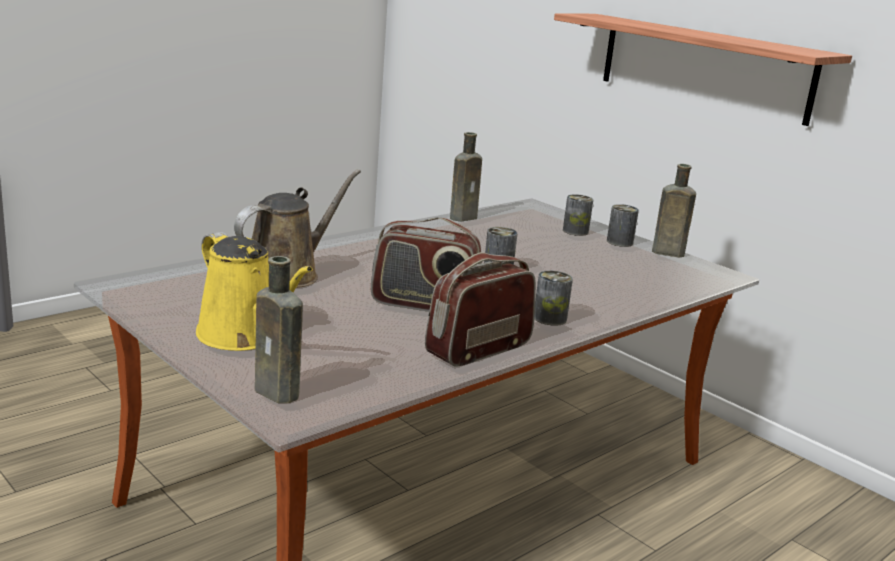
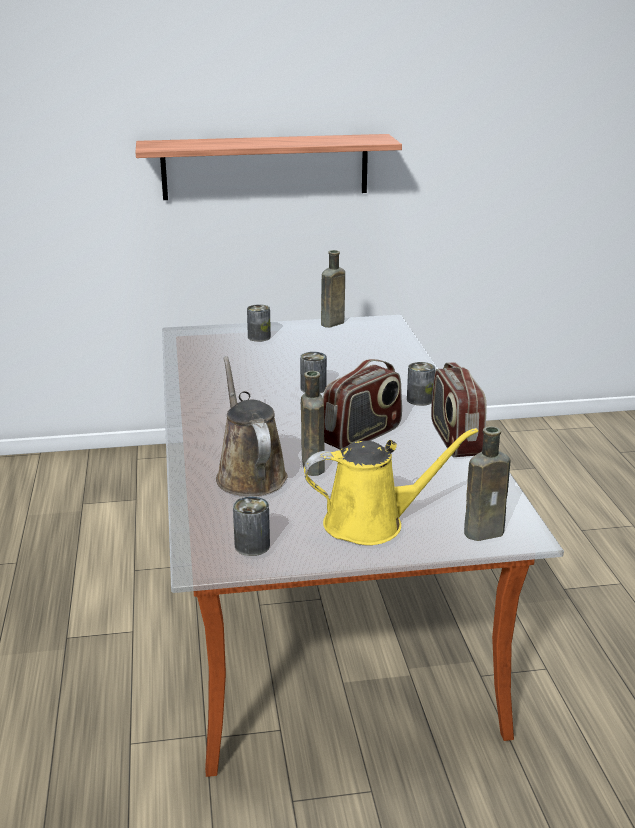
camera: 55 degrees left, 5 degrees up
(465, 217) = (183, 366): brown bottle -> brown bottle (312, 465)
(619, 242) = (296, 330): can -> can (252, 545)

